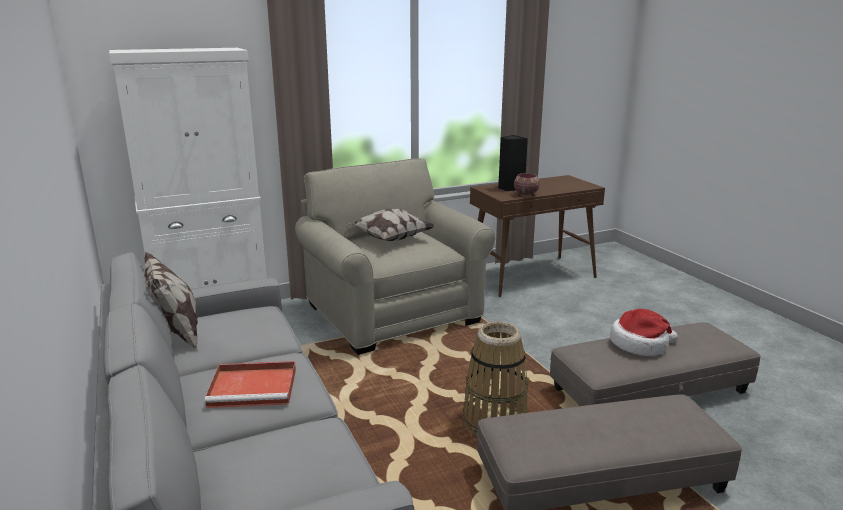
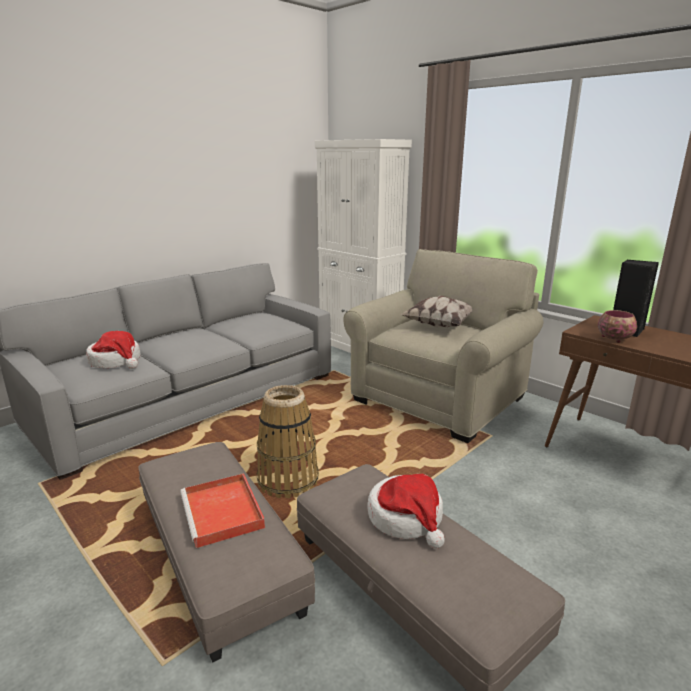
camera: 70 degrees right, 0 degrees up
(177, 336) = (244, 315): pillow -> none
(255, 387) = (186, 343): red tray -> red tray (223, 513)
(276, 452) = (116, 361): none -> hat

